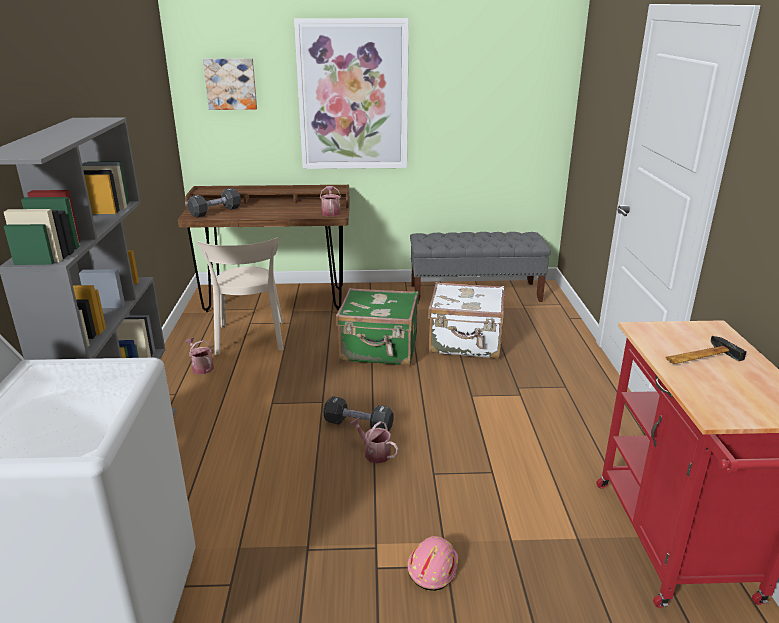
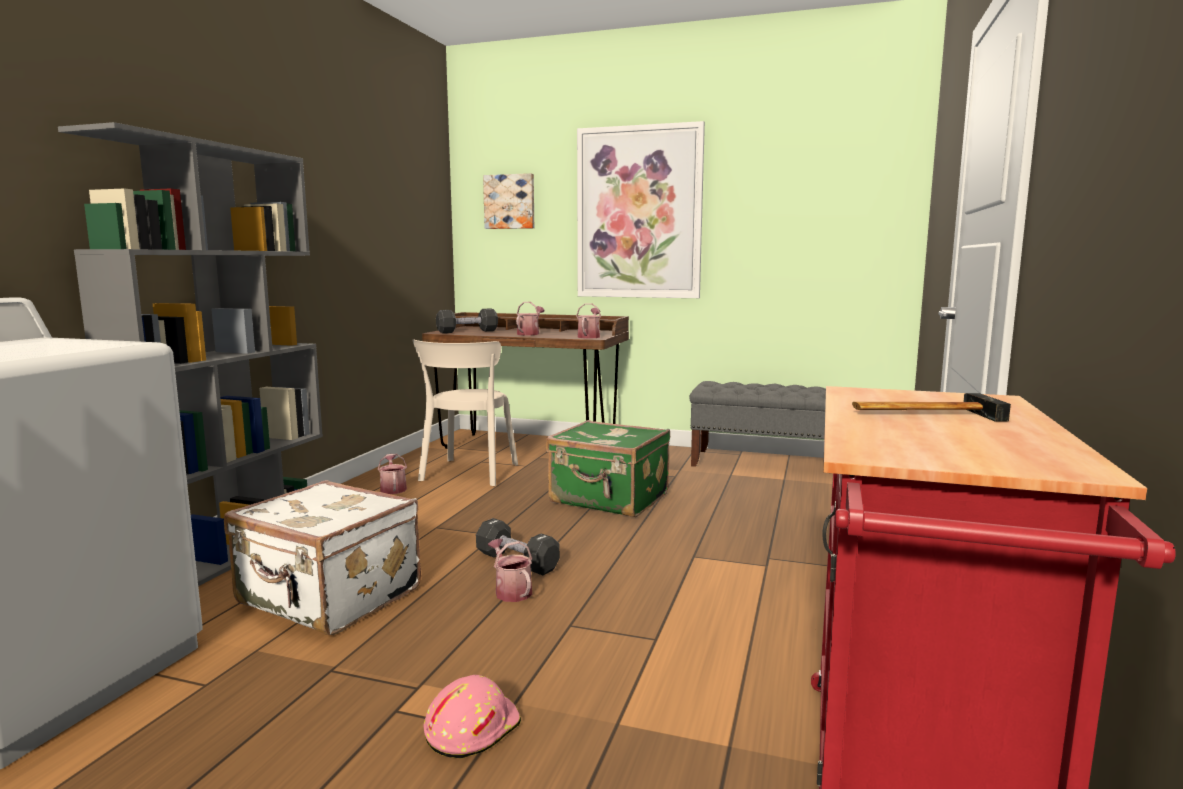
camera: 20 degrees right, 15 degrees down
(275, 211) = (529, 334): none -> watering can
(466, 343) = (729, 507): white suitcase -> white suitcase (328, 598)

